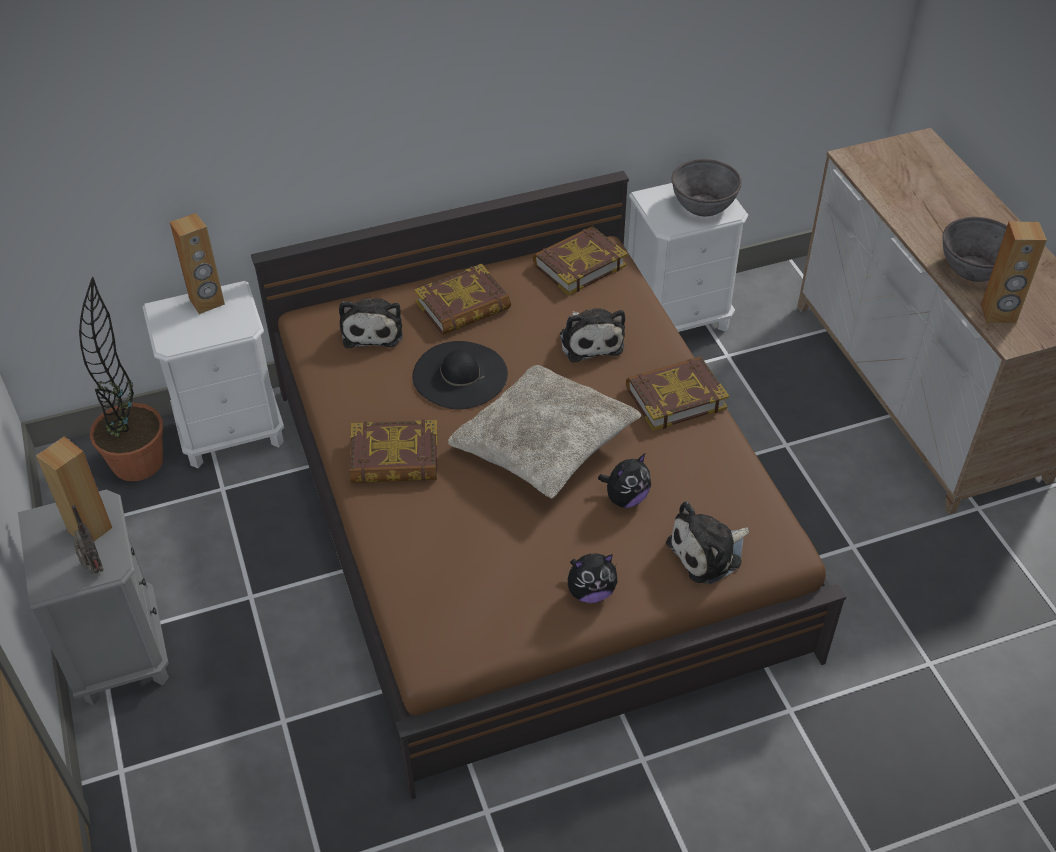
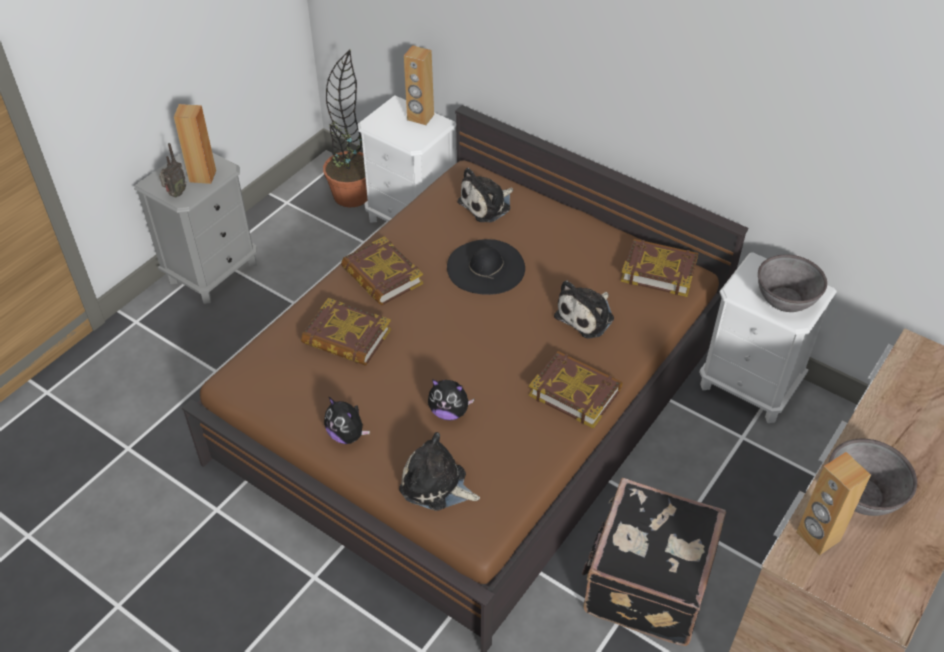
camera: 55 degrees right, 0 degrees up
(463, 306) = (552, 234): book -> book (346, 338)
(544, 444) = (461, 342): beige pillow -> none
(827, 506) = (645, 582): none -> black suitcase

